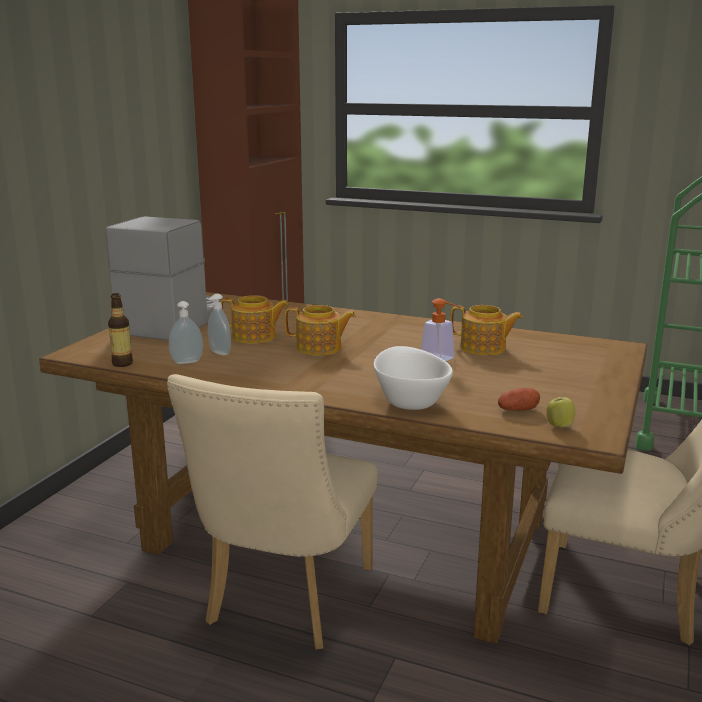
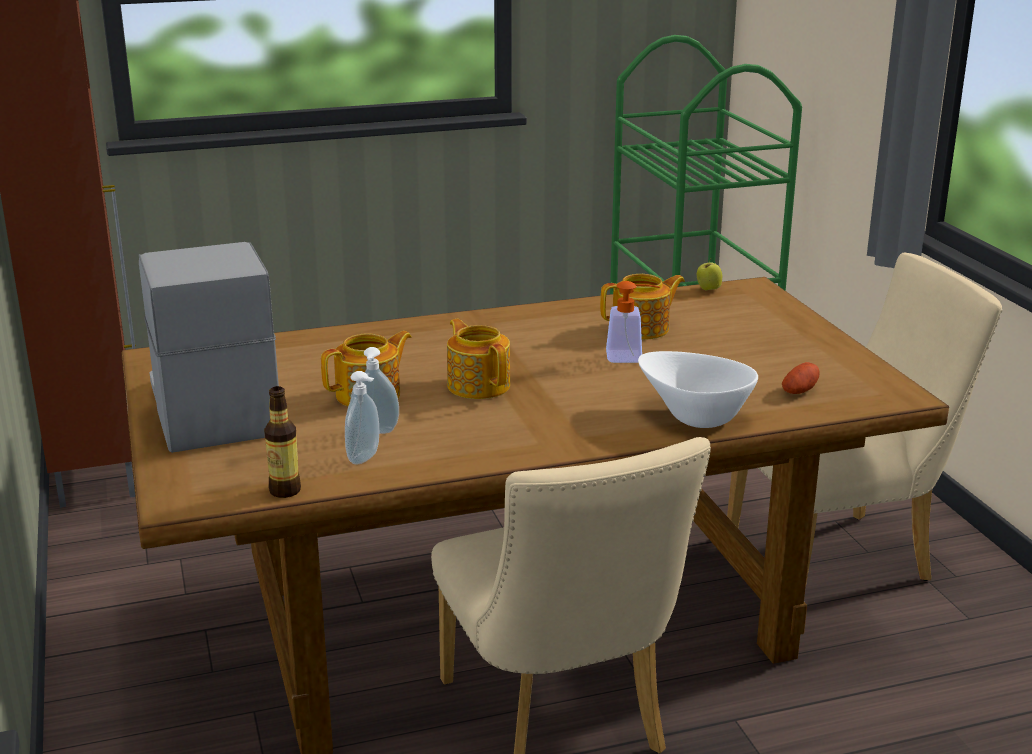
camera: 40 degrees left, 5 degrees up
(320, 348) = (478, 385): teapot -> teapot turned 90 degrees counterclockwise
(559, 426) = (859, 395): apple -> apple (708, 290)

